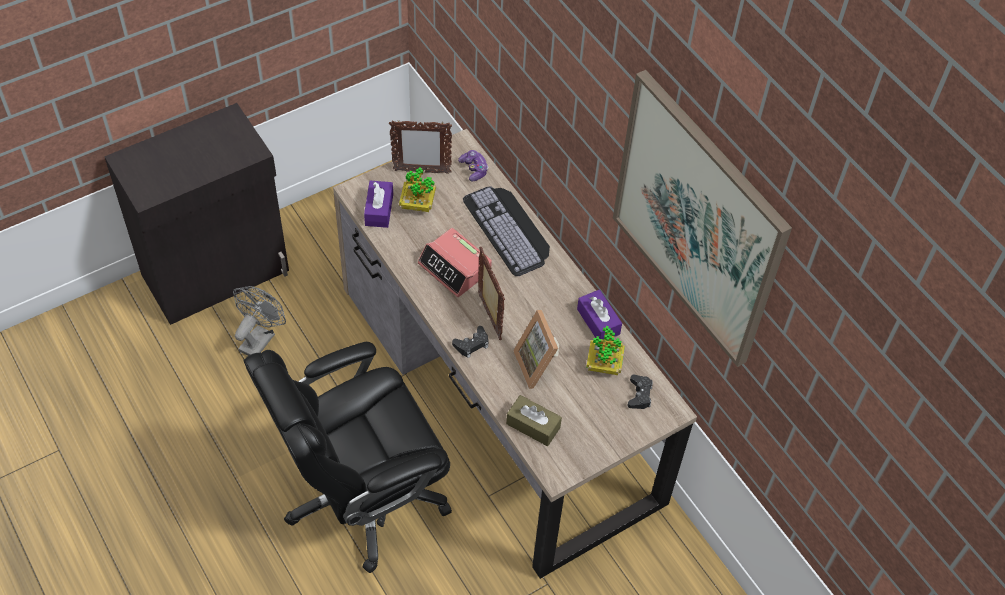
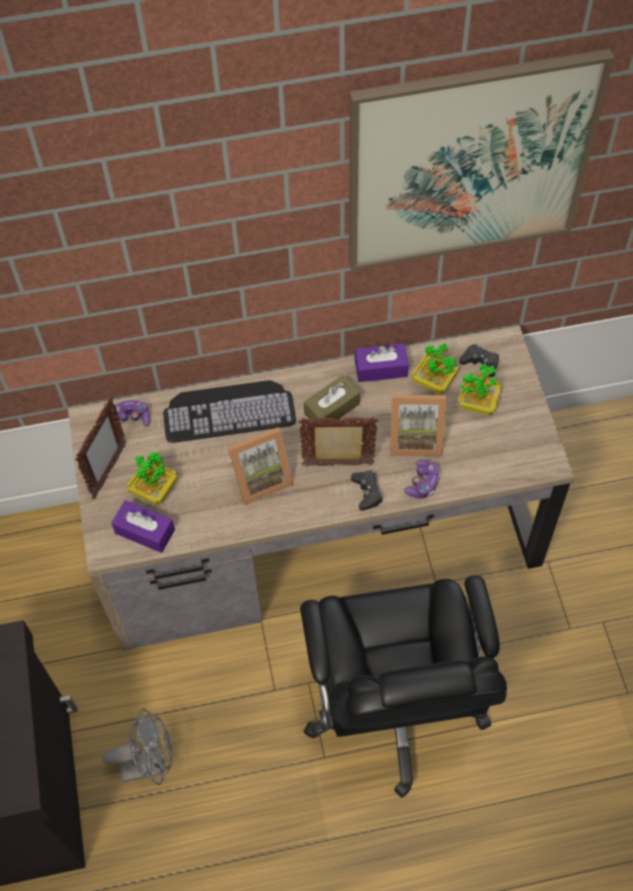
camera: 65 degrees left, 5 degrees up
(260, 338) = (150, 764): grey fan -> grey fan turned 120 degrees clockwise
(455, 268) = (260, 478): alarm clock -> picture frame
(496, 382) = (422, 483): none -> game controller
(533, 425) = (486, 467): brown tissue box -> brown tissue box (332, 409)
(596, 403) = (478, 403): none -> potted plant

